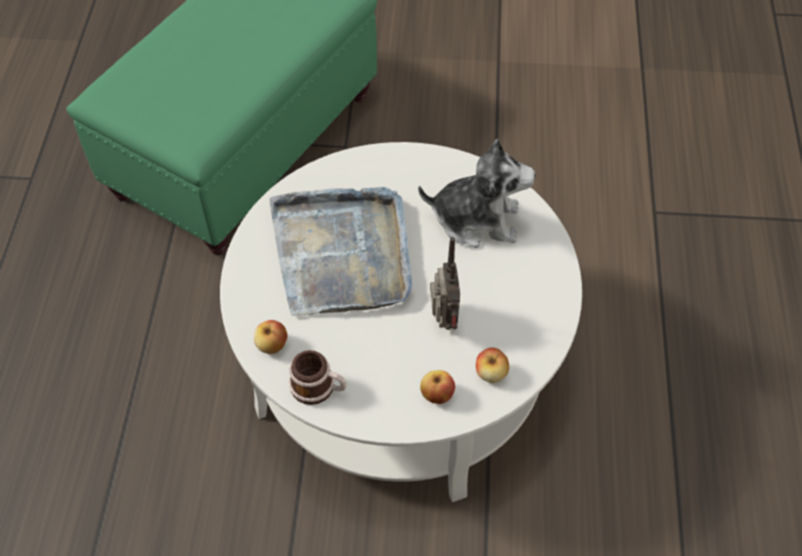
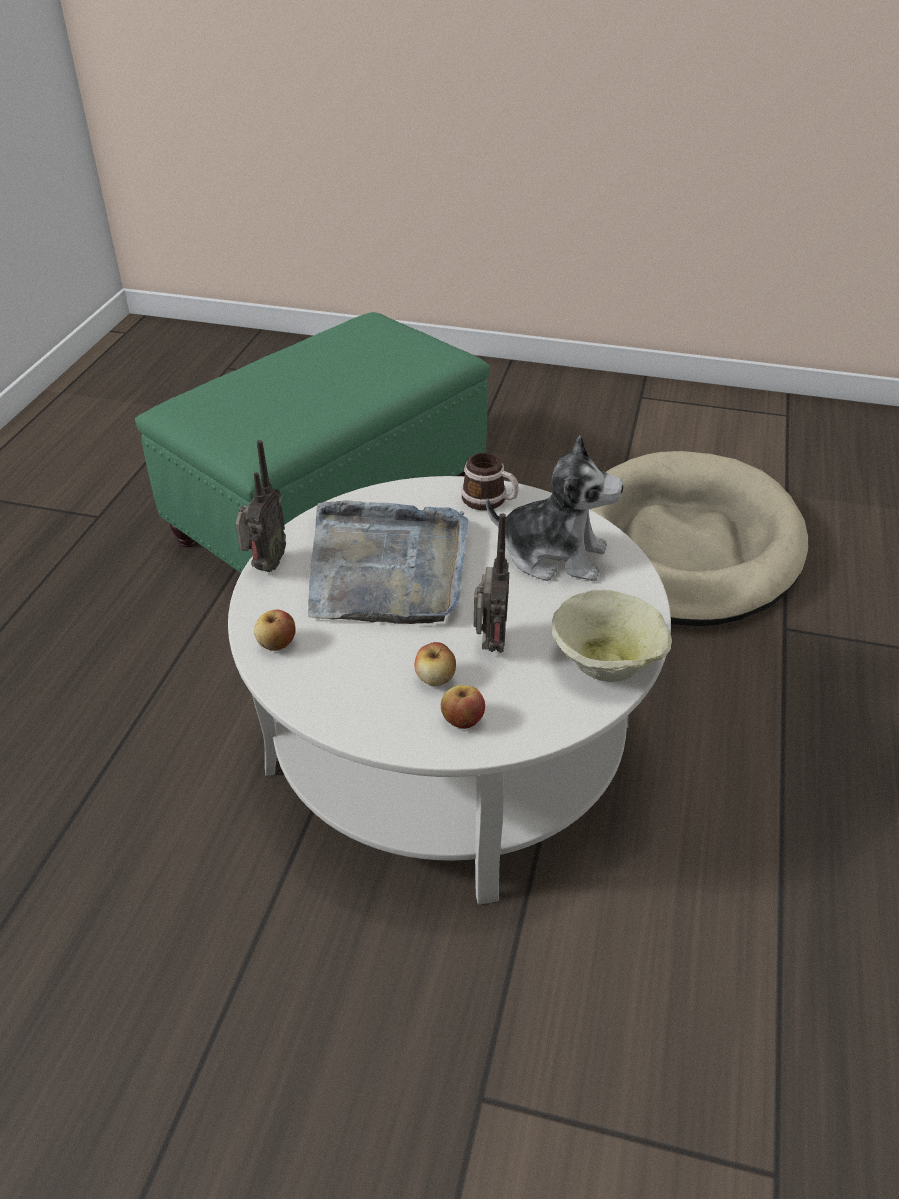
camera: 10 degrees right, 15 degrees down
(239, 267) = (265, 566): none -> radio
(319, 388) = (318, 694): mug -> mug (490, 500)
(491, 373) = (536, 707): apple -> apple (435, 678)
(538, 321) = (608, 661): none -> beige bowl
(562, 138) = (684, 546): none -> beige dog bed

